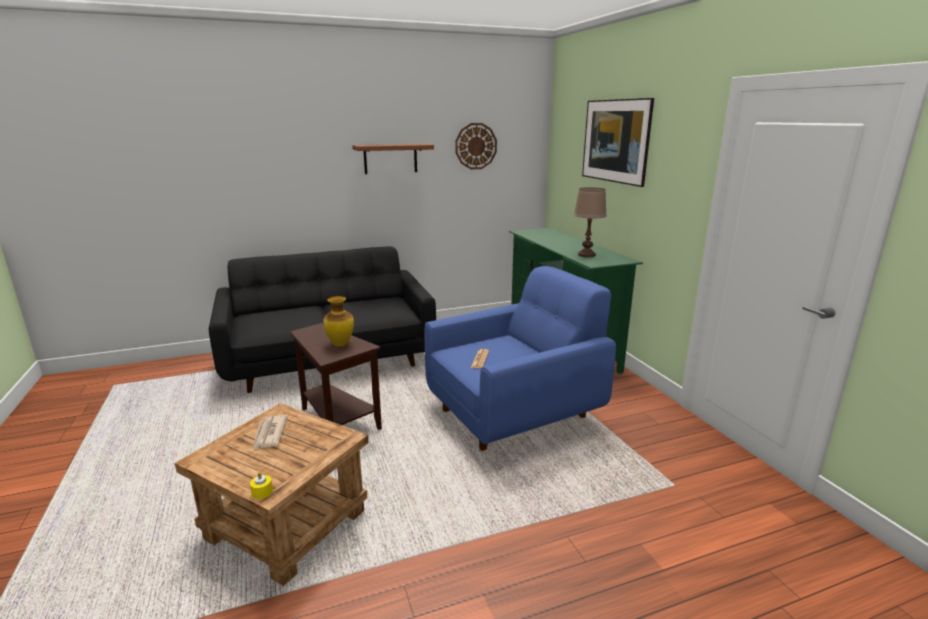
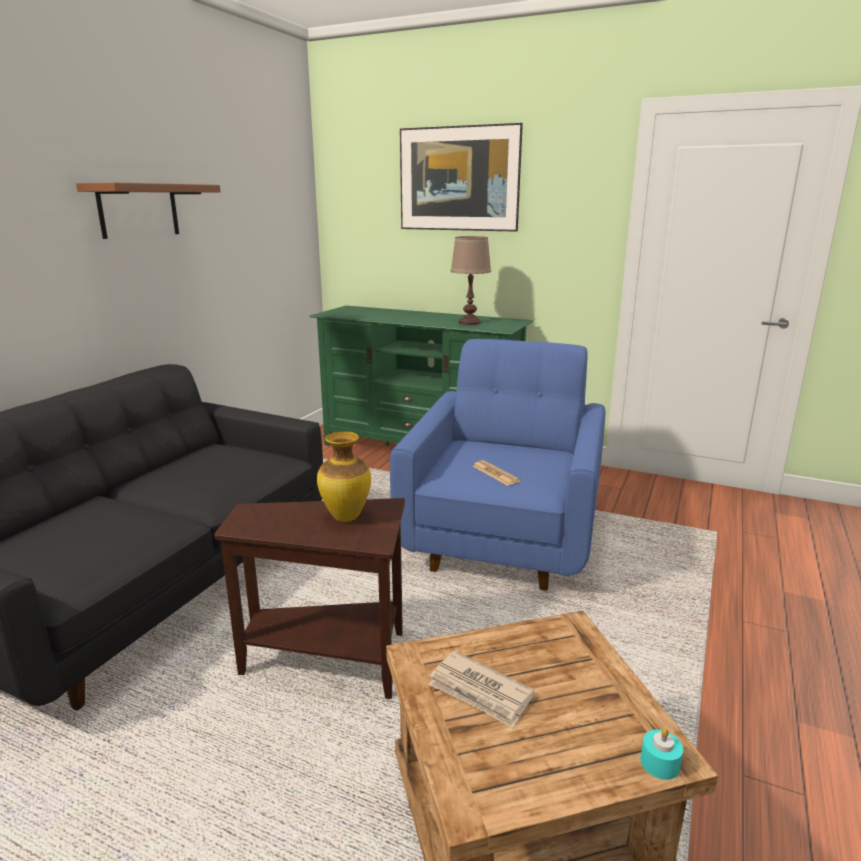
camera: 45 degrees left, 0 degrees up
(262, 492) = (659, 763): yellow candle -> turquoise candle
(476, 146) = (245, 192): wall clock -> none

